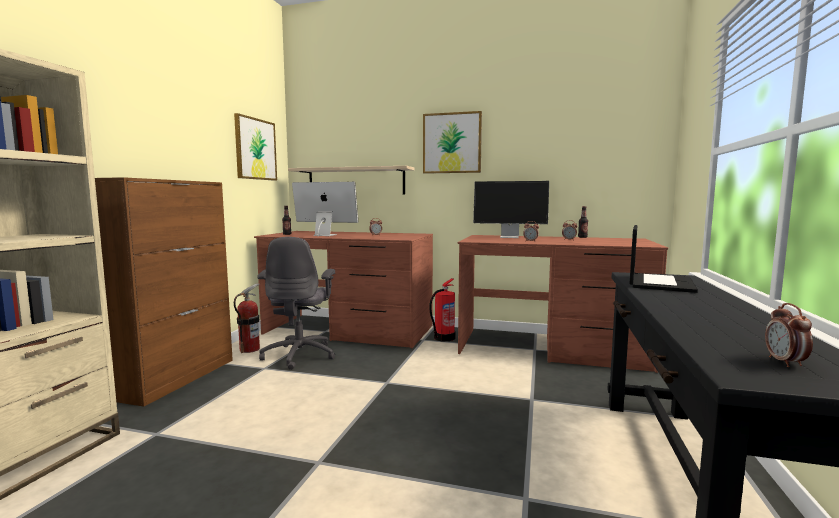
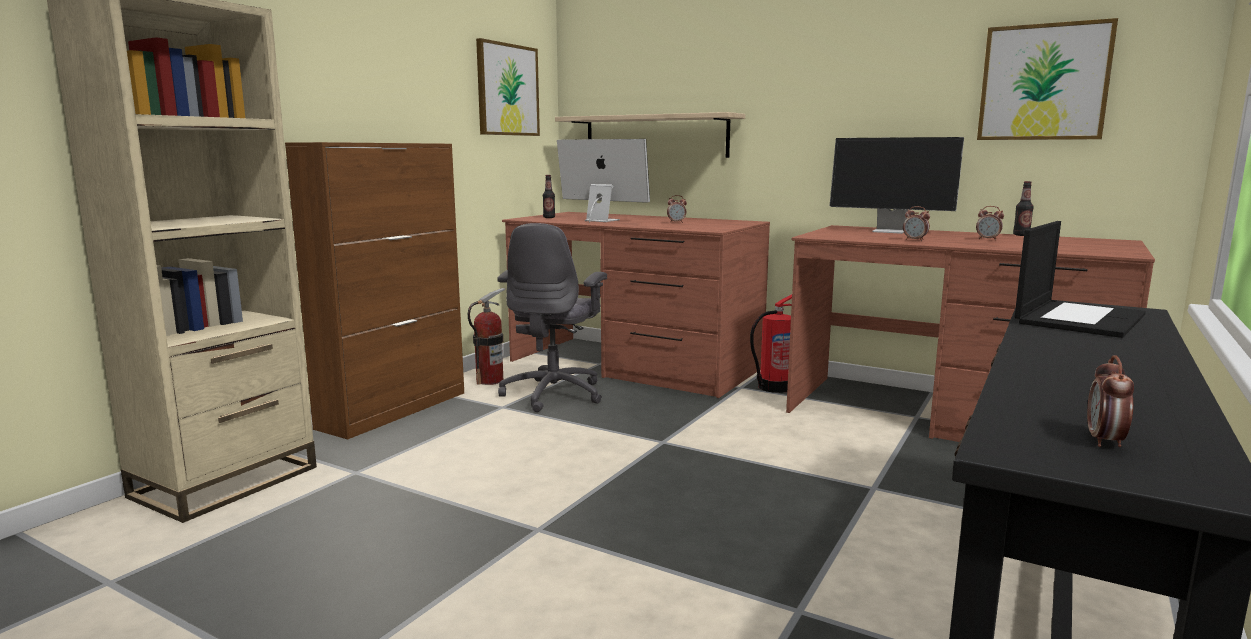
camera: 15 degrees right, 5 degrees up
(452, 143) = (807, 73): picture -> picture (1044, 82)

